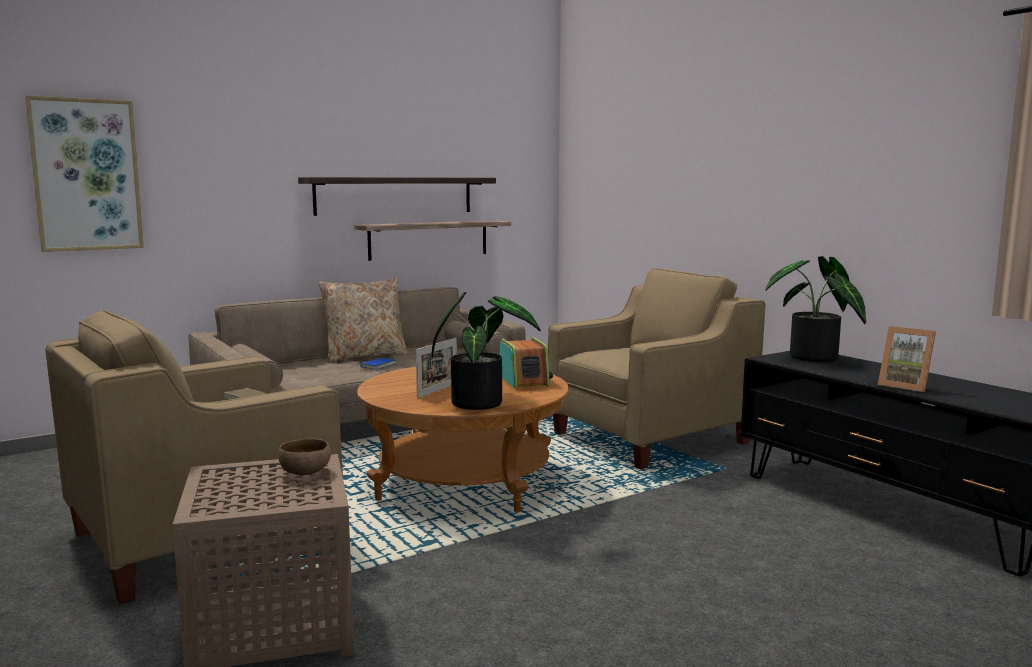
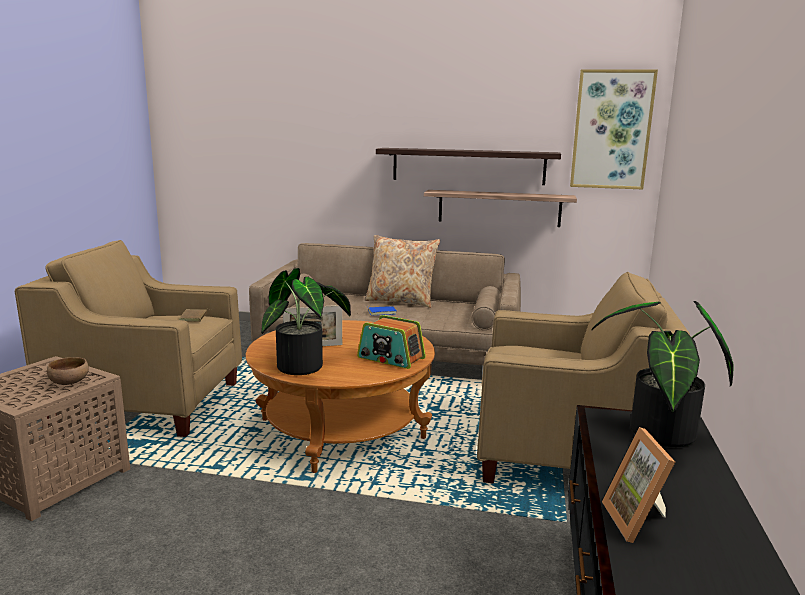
camera: 45 degrees right, 5 degrees up
(86, 175) = (239, 142): picture -> picture (611, 130)
(524, 380) = (391, 358): radio -> radio turned 90 degrees clockwise

